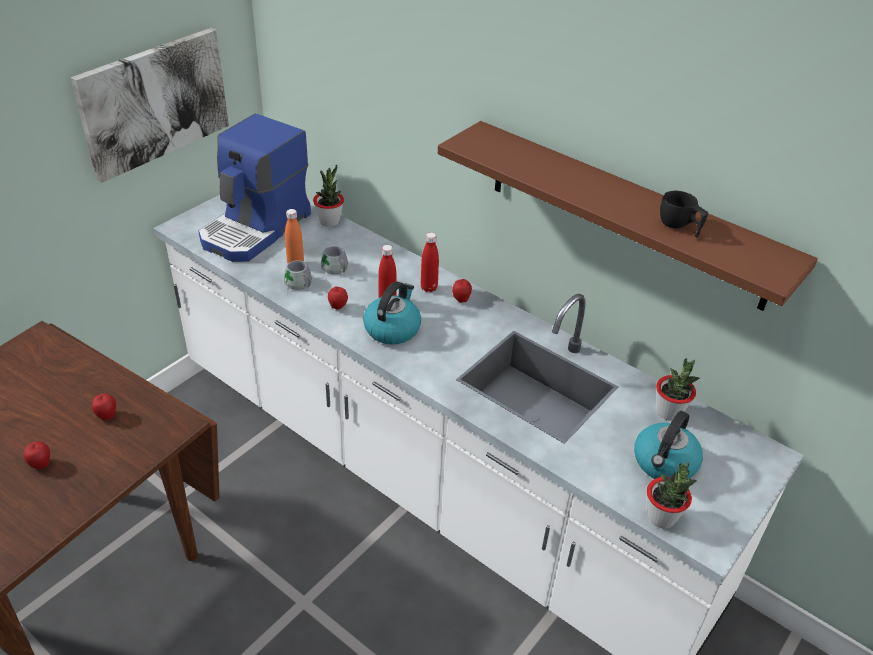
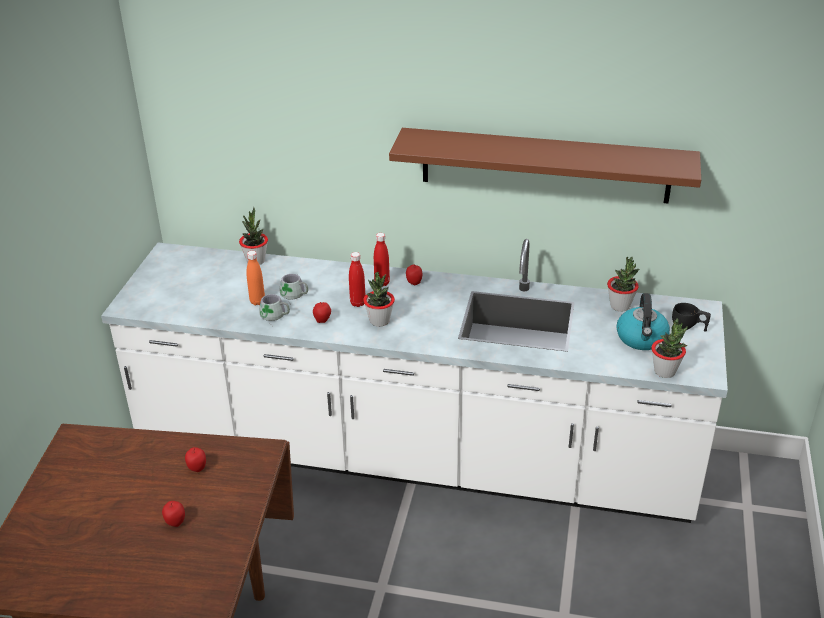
camera: 25 degrees left, 5 degrees down
(154, 102) = (91, 193): picture -> none
(256, 229) = (197, 286): coffee machine -> none
(392, 328) = (379, 321): kettle -> potted plant
(679, 227) = (603, 158): black cup -> black cup (688, 327)

